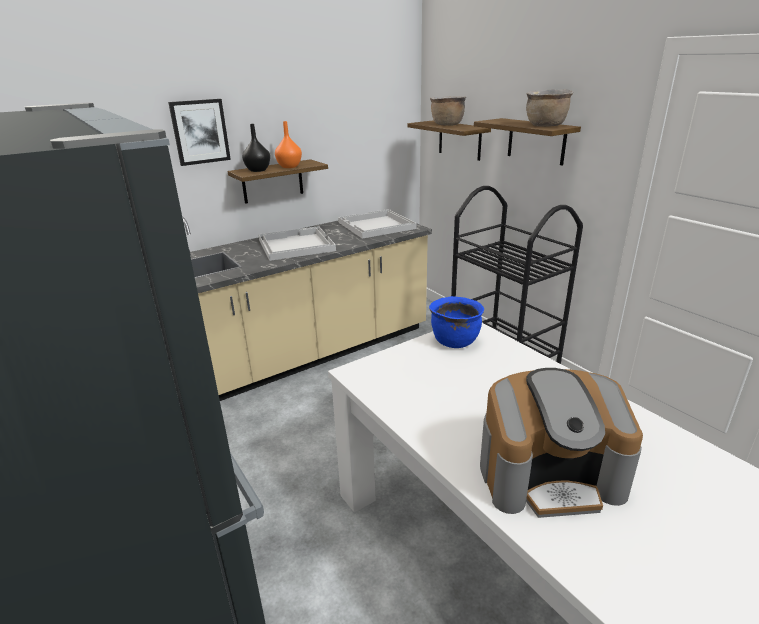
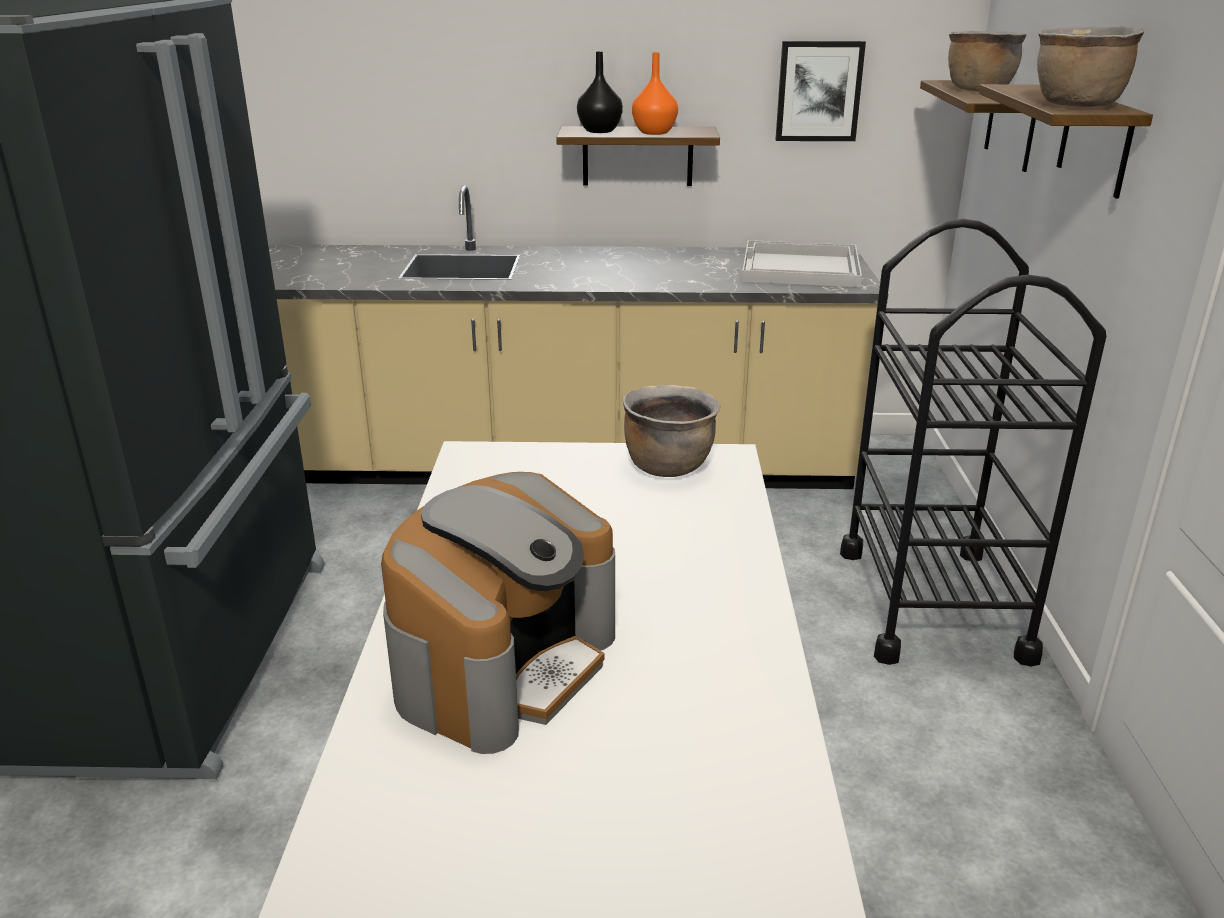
camera: 35 degrees right, 0 degrees up
(200, 132) = (525, 57): picture -> picture (818, 91)
(295, 245) = (627, 268): white tray -> none
(454, 341) = (668, 466): blue cooking pot -> brown cooking pot
(549, 475) = (504, 664): coffee machine -> coffee machine turned 90 degrees counterclockwise

